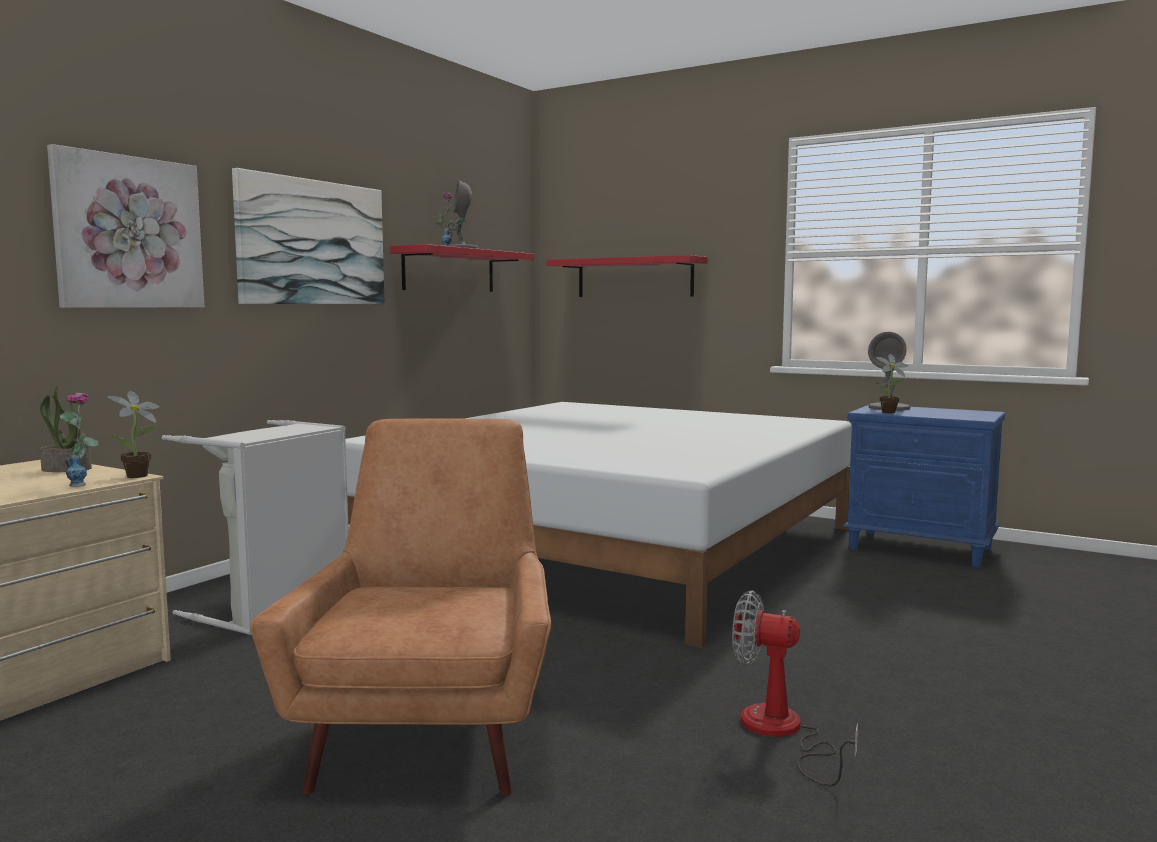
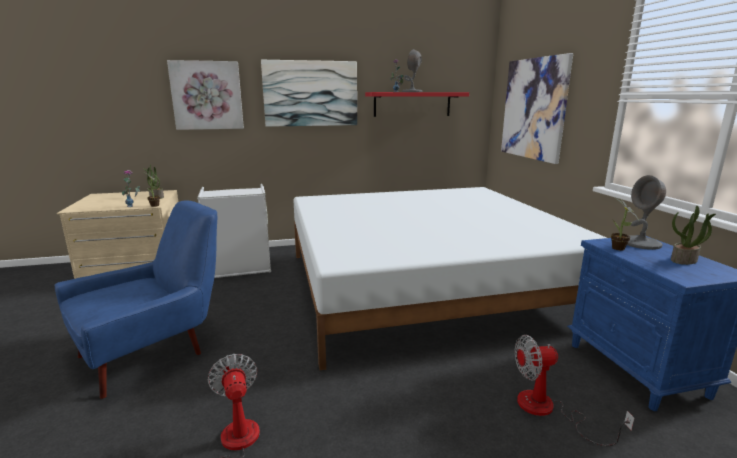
camera: 45 degrees right, 10 degrees up
(430, 728) = (153, 351): brown armchair -> blue armchair
(634, 278) = (534, 109): red shelf -> picture
(931, 593) = (548, 410): none -> fan
(945, 411) = (684, 260): none -> potted plant

